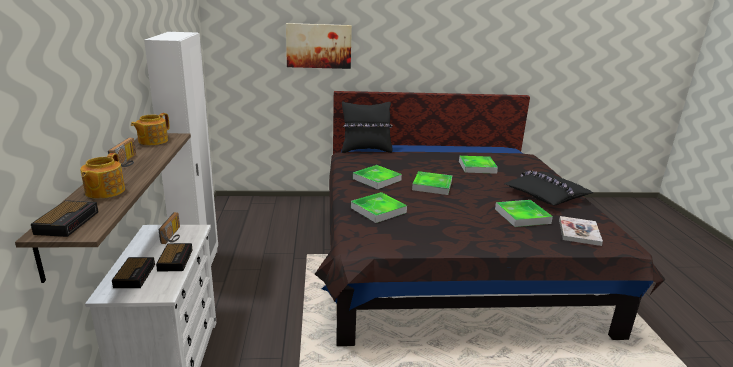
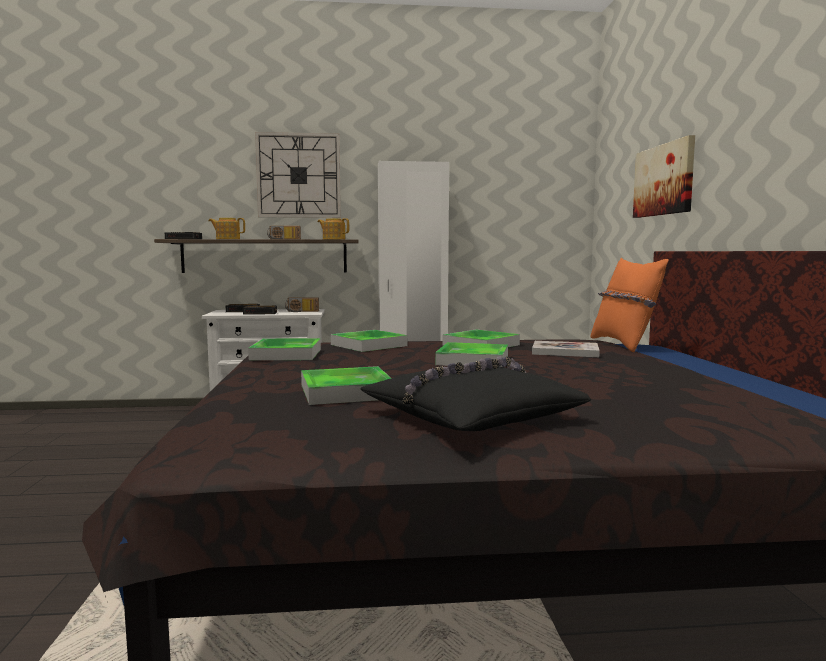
camera: 90 degrees right, 15 degrees down
(101, 69) = (298, 175): none -> wall clock
(366, 150) = (624, 344): black pillow -> orange pillow
(477, 167) = (617, 383): tray -> tray (286, 354)
(579, 232) = (262, 418): book -> book (565, 351)

